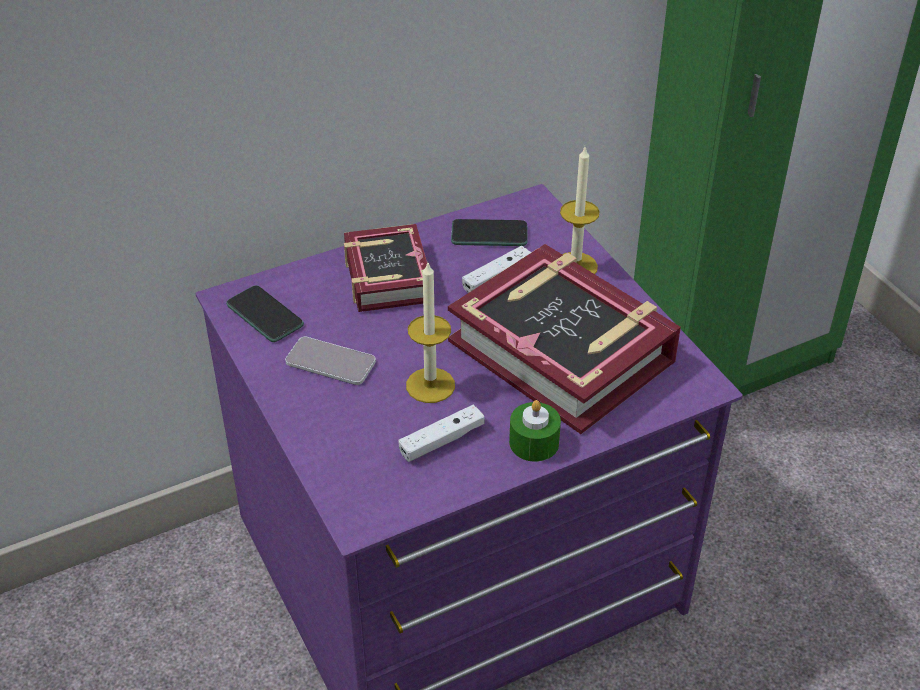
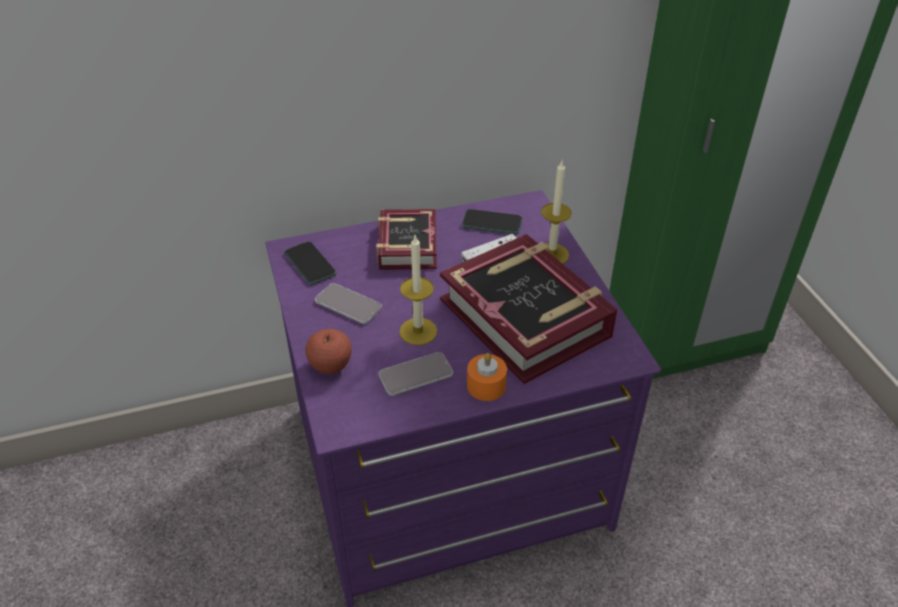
camera: 10 degrees right, 0 degrees up
(329, 443) = (330, 366): none -> apple
(442, 440) = (415, 375): white game controller -> phone
(534, 442) = (486, 386): green candle -> orange candle

